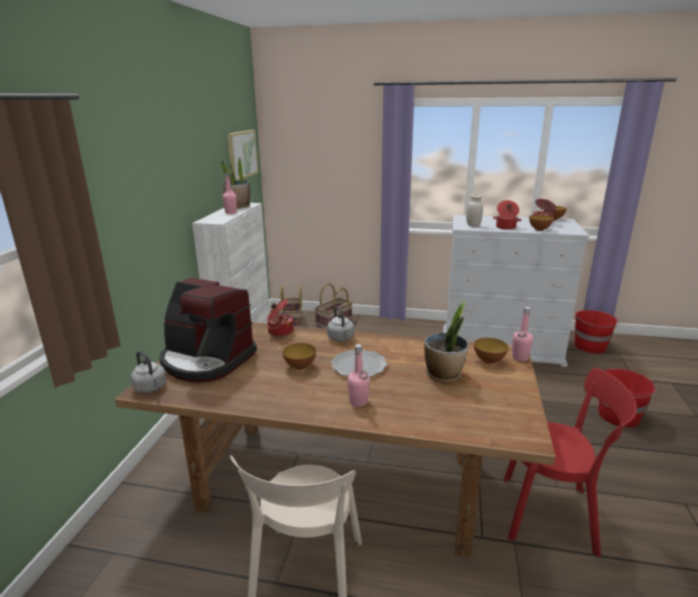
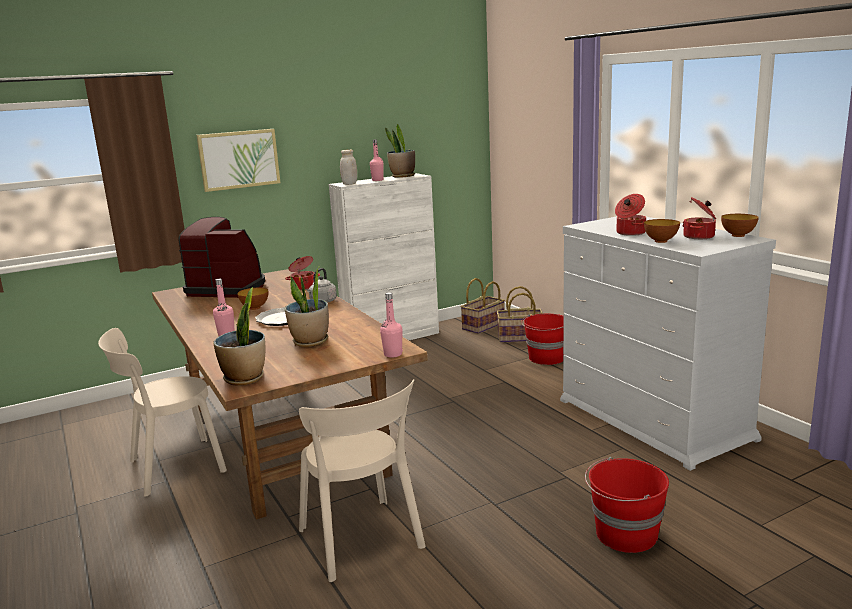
camera: 50 degrees right, 5 degrees down
(151, 388) = (173, 293): grey kettle -> none
(207, 360) = (228, 289): coffee machine -> coffee machine turned 120 degrees clockwise
(242, 154) = (443, 124): picture -> picture (239, 159)
(473, 225) = (600, 226): white jar -> white jar (349, 184)
(489, 361) = (364, 347): bowl -> none
(505, 429) = (245, 378): none -> potted plant
(553, 515) = (362, 542): red chair -> beige chair
(590, 346) = (791, 470): red bucket -> red bucket (546, 358)

